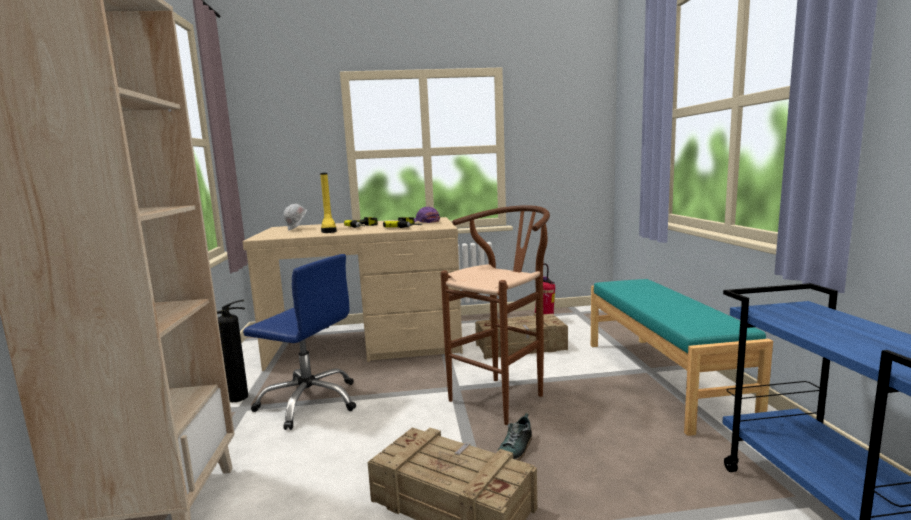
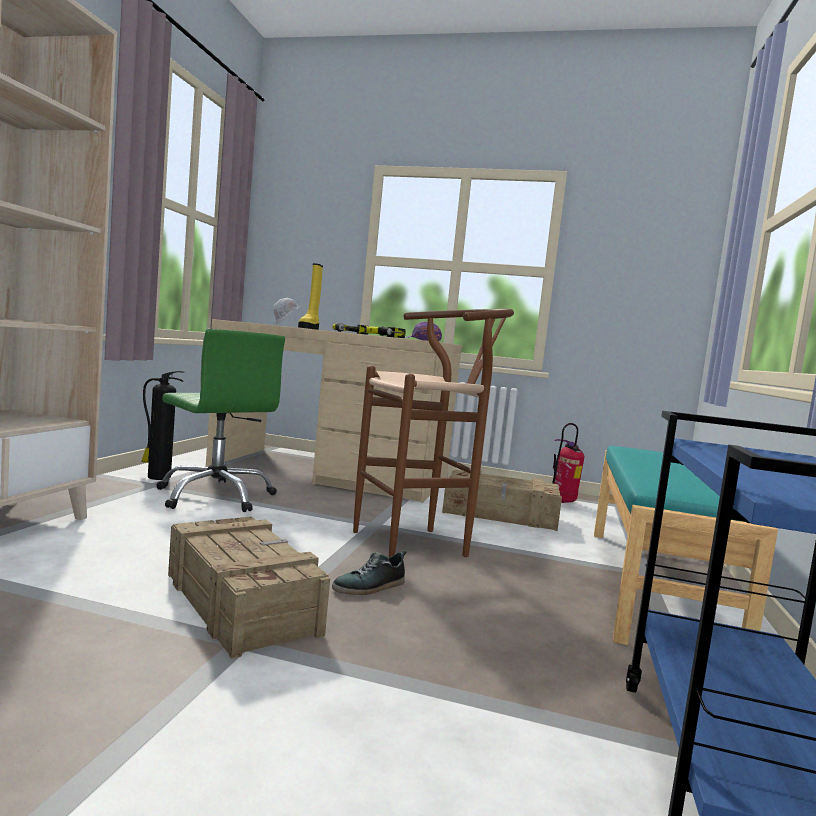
camera: 20 degrees right, 5 degrees down
(309, 402) = (216, 496): blue office chair -> green office chair

